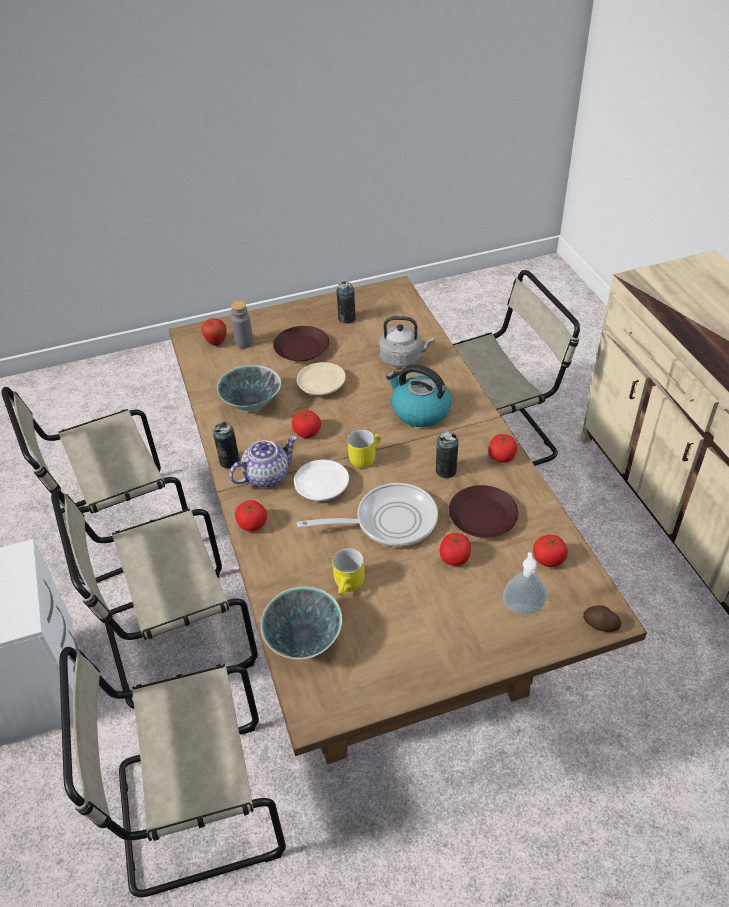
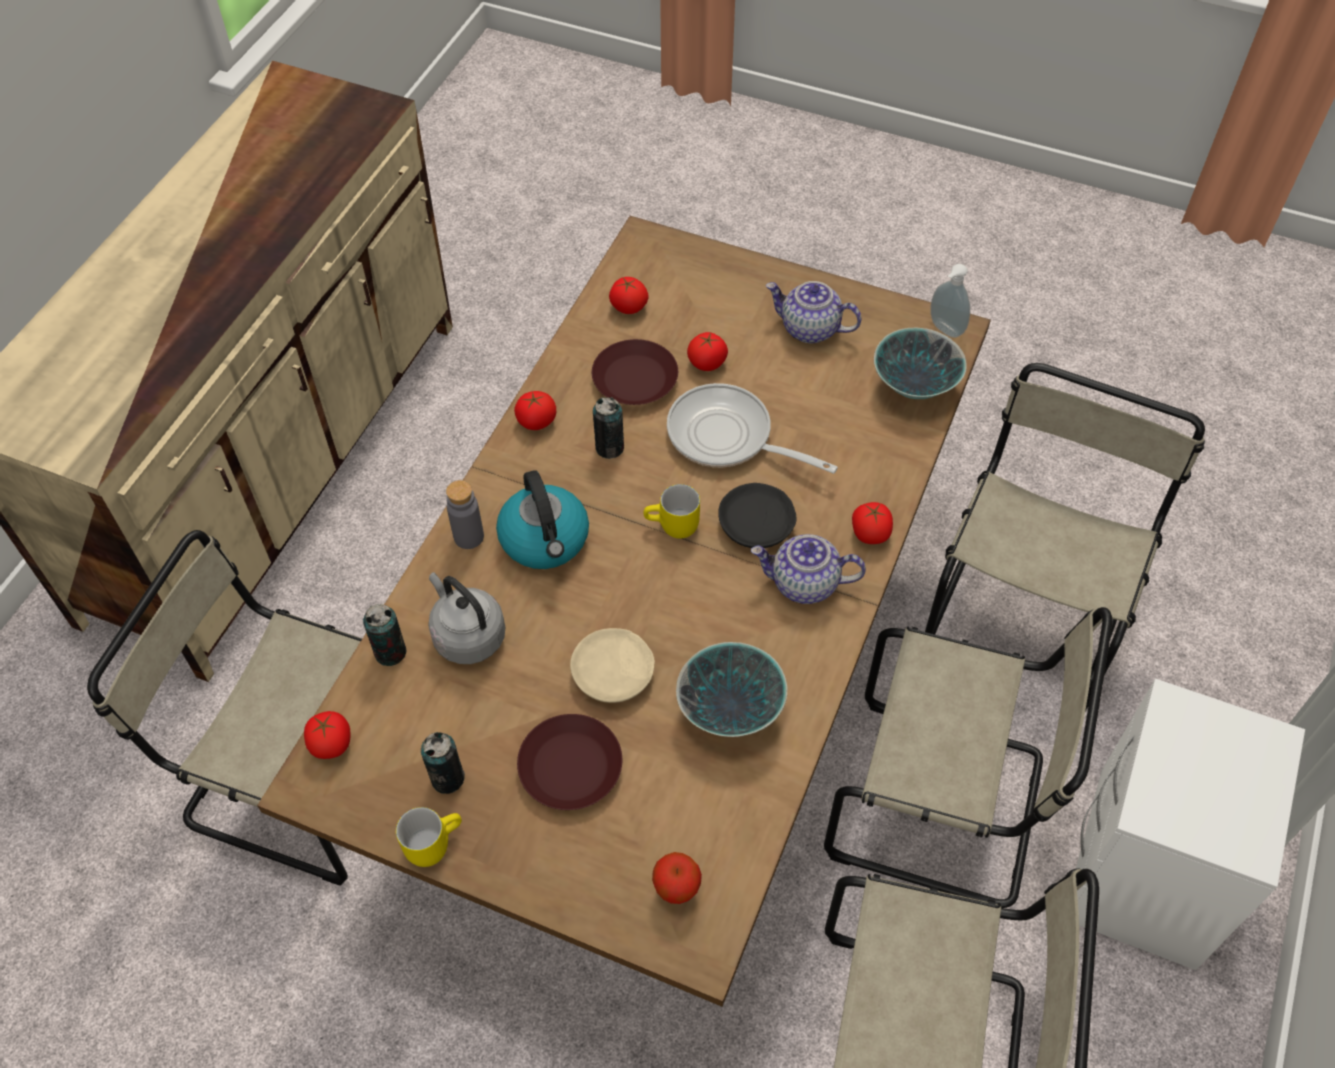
camera: 140 degrees left, 10 degrees up
(192, 809) = (1028, 611): beige chair -> beige chair turned 90 degrees counterclockwise
(229, 461) = (831, 638): can -> can (390, 652)
(244, 343) = (636, 852): grey bottle -> grey bottle (469, 537)
(307, 432) = (703, 610): tomato -> tomato (331, 744)
(321, 487) = (756, 524): white plate -> black plate
(350, 585) = (828, 404): yellow mug -> yellow mug (432, 842)
(418, 633) = (809, 329): none -> teapot
(522, 607) = (700, 289): soap dispenser -> soap dispenser (944, 330)
(600, 625) = (657, 240): potato -> none

